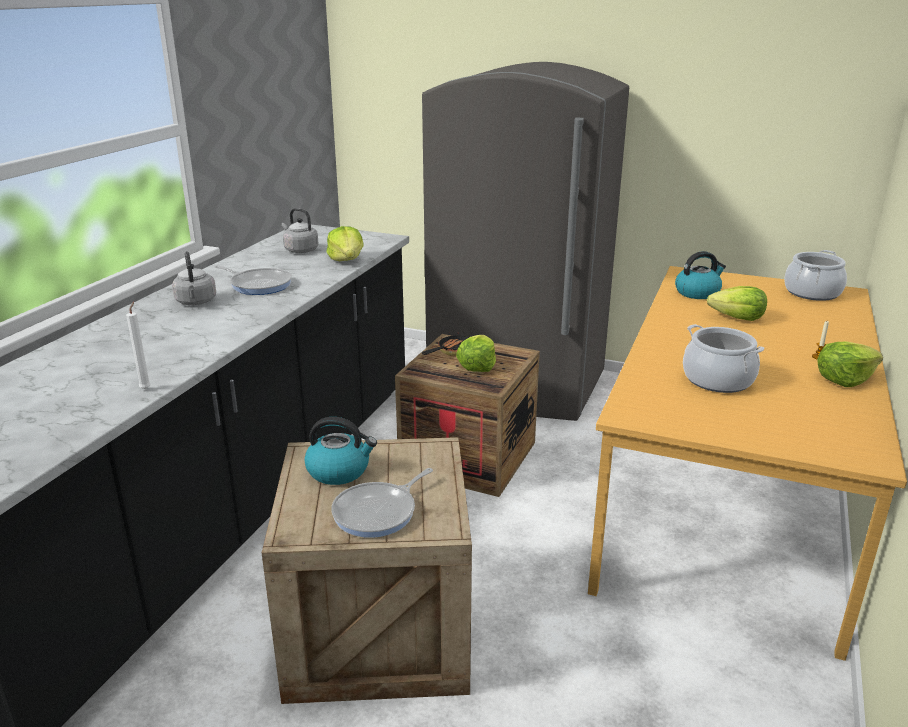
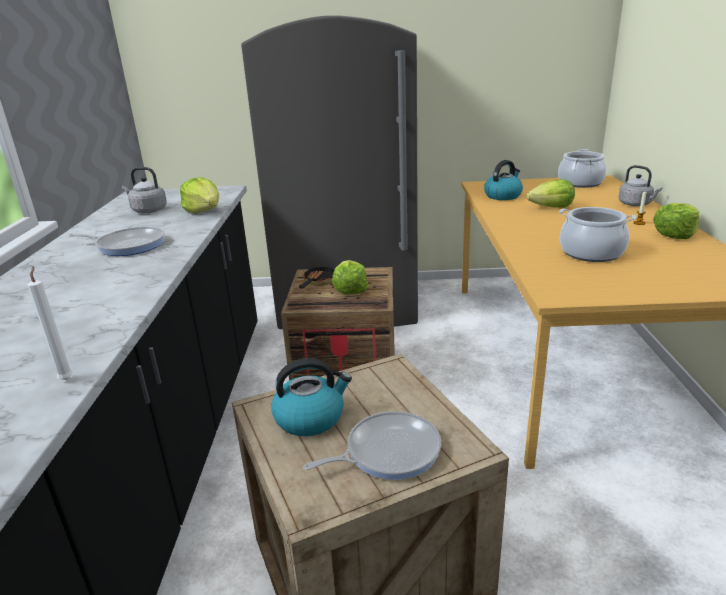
camera: 20 degrees left, 0 degrees up
(196, 302) = (66, 273): grey kettle -> grey kettle (636, 204)
(378, 512) = (387, 452): frying pan -> frying pan turned 135 degrees counterclockwise

